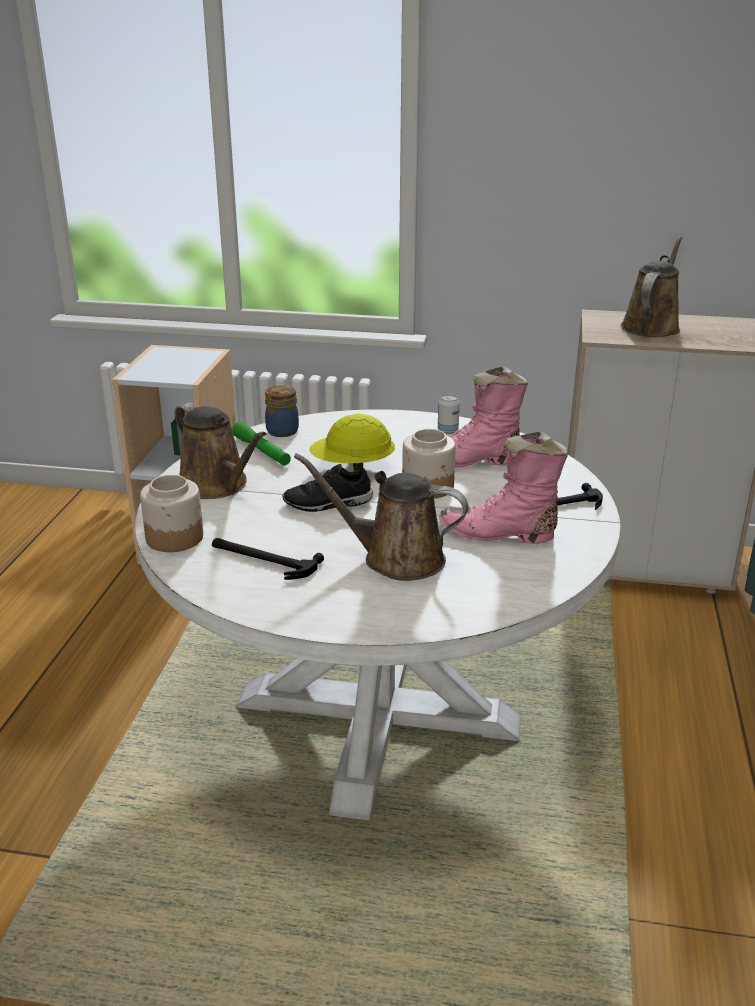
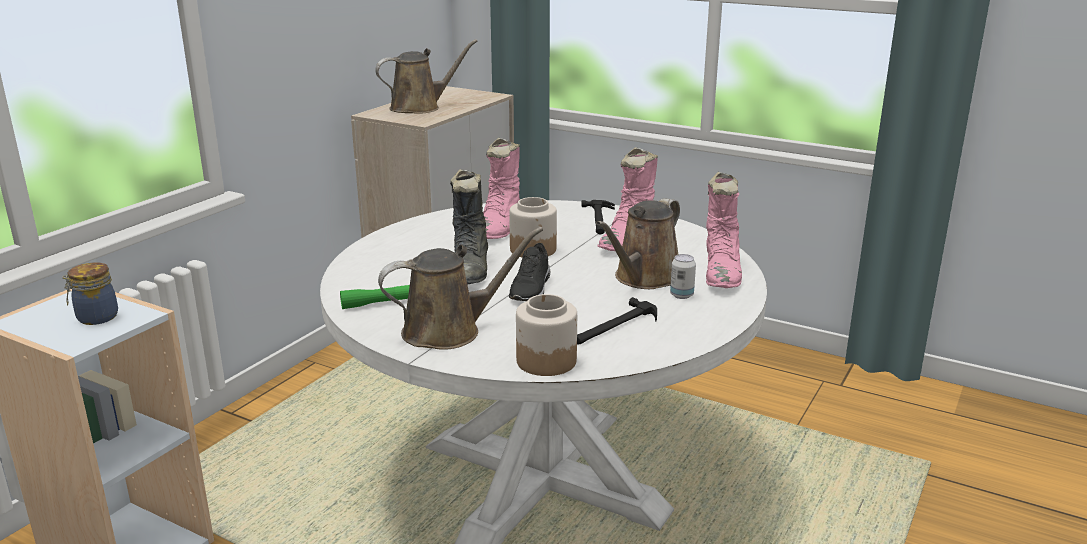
camera: 70 degrees left, 5 degrees down
(281, 431) = (352, 288): jar -> jar (95, 318)
(352, 468) = (471, 270): yellow hard hat -> black boot
(445, 606) = (722, 274): none -> pink boot
(447, 431) = (434, 226): can -> can (681, 295)
(651, 326) = (420, 107): brown watering can -> brown watering can turned 105 degrees clockwise

